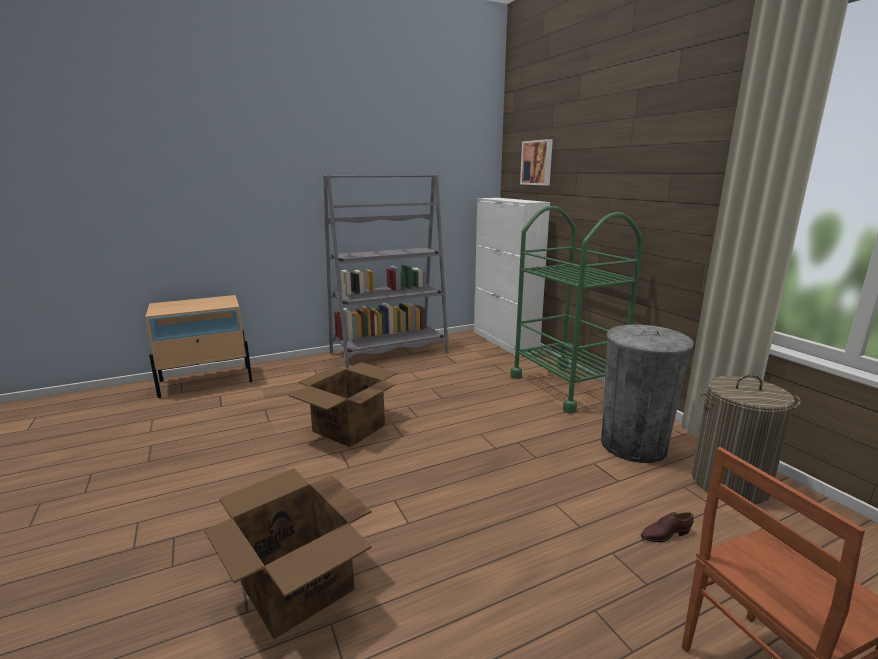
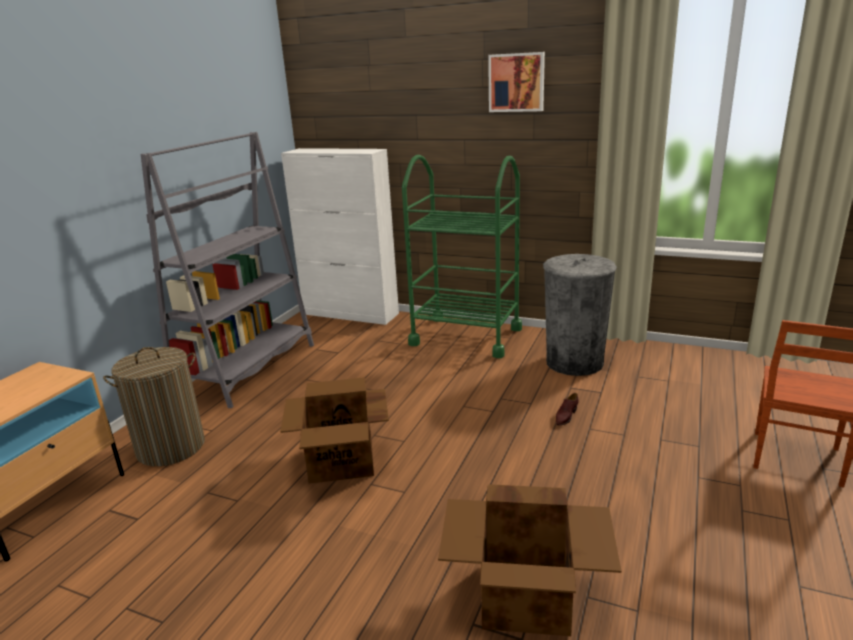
camera: 40 degrees left, 5 degrees up
(537, 162) = (355, 105): picture -> picture (516, 82)
(665, 534) = (668, 412): brown shoe -> brown shoe (566, 416)
(729, 483) = (654, 361): laundry basket -> laundry basket (171, 447)

